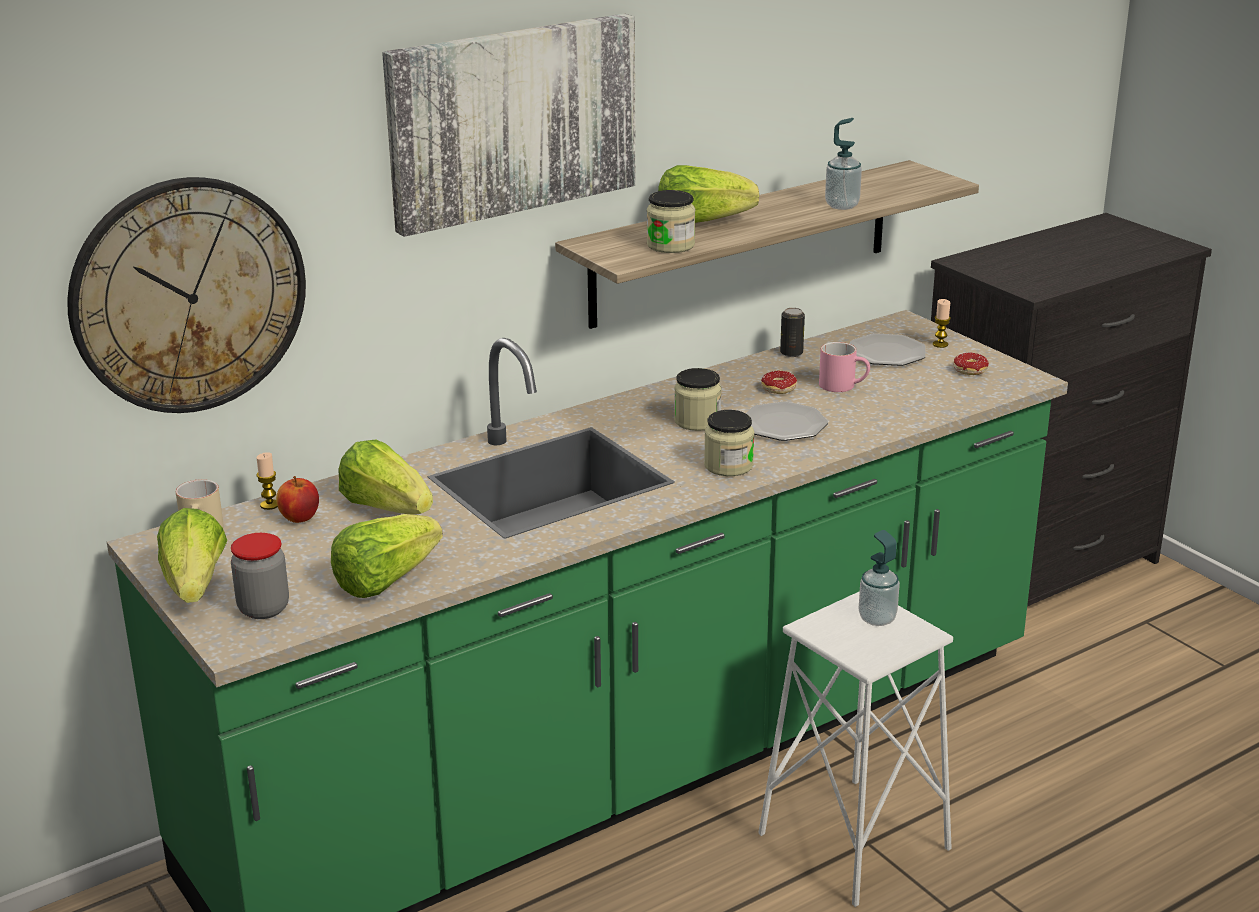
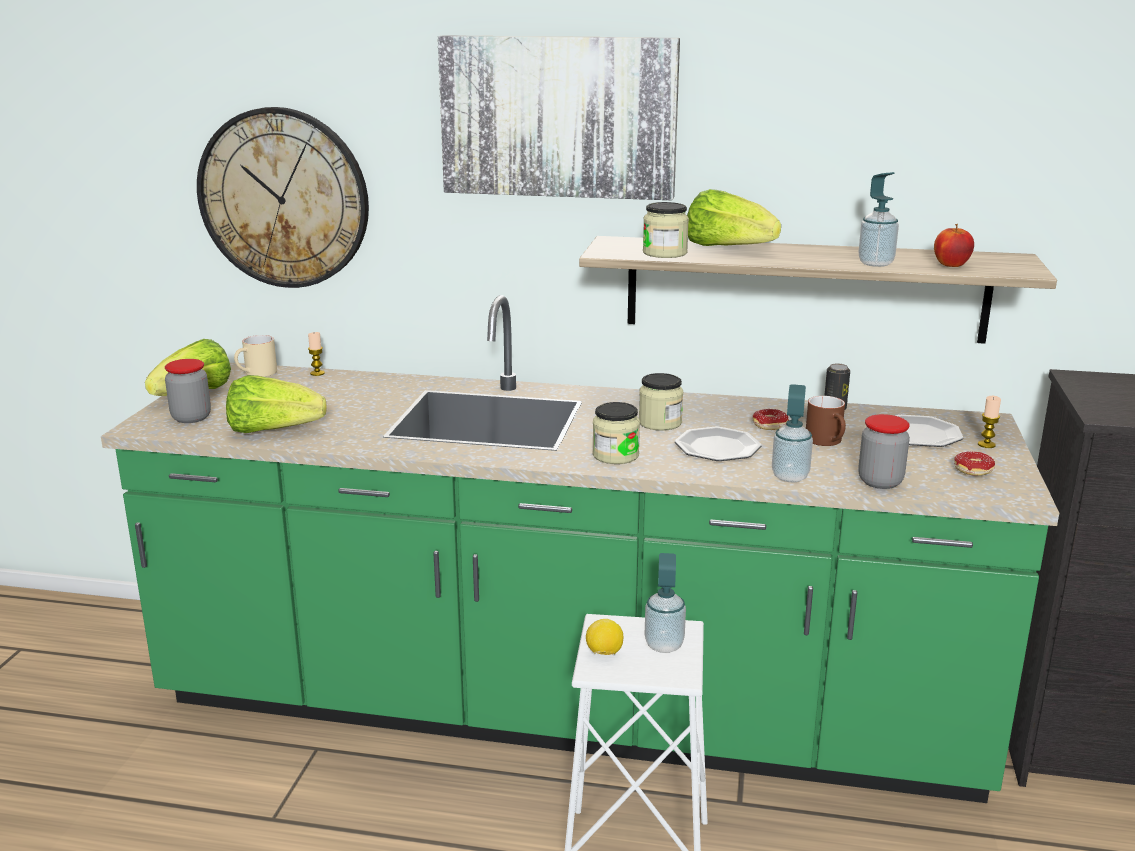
camera: 45 degrees right, 5 degrees down
(299, 518) = (314, 384): apple -> apple (951, 265)
(387, 508) = (365, 397): lettuce -> none
(844, 386) = (828, 442): pink mug -> brown mug
(852, 647) = (604, 653): none -> lemon
(877, 427) = (790, 476): none -> soap dispenser
(936, 405) = (880, 482): none -> jar

